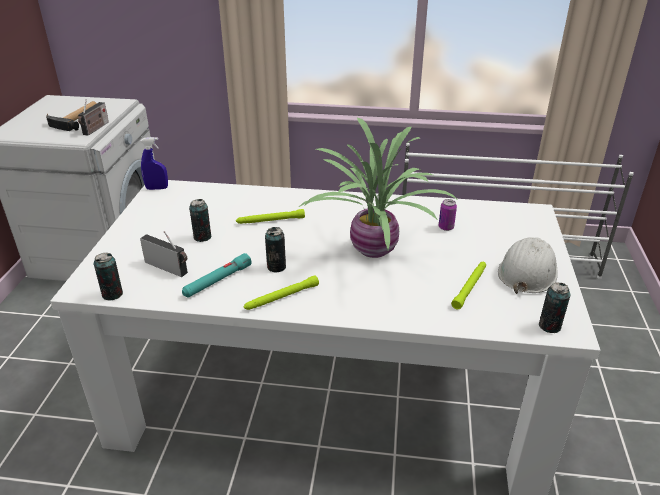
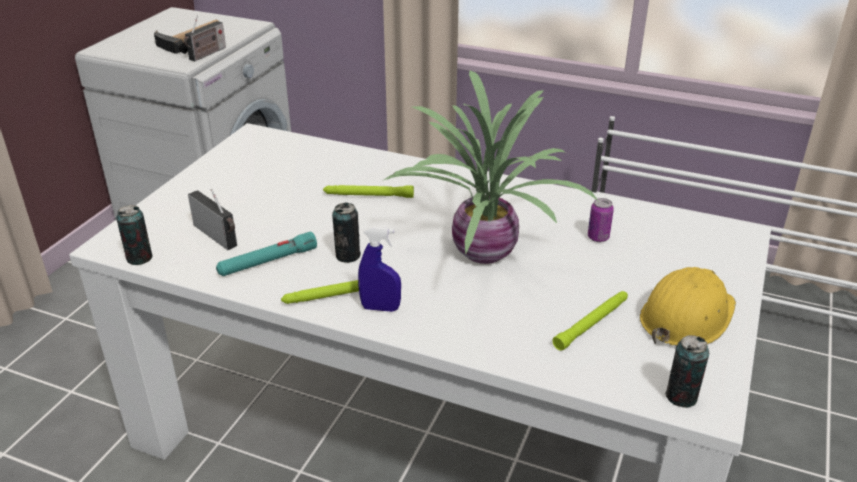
camera: 15 degrees right, 0 degrees up
(157, 188) = (249, 136): blue spray bottle -> blue spray bottle (380, 308)
(202, 237) = (275, 204): can -> none
(527, 272) = (686, 316): white hard hat -> yellow hard hat

